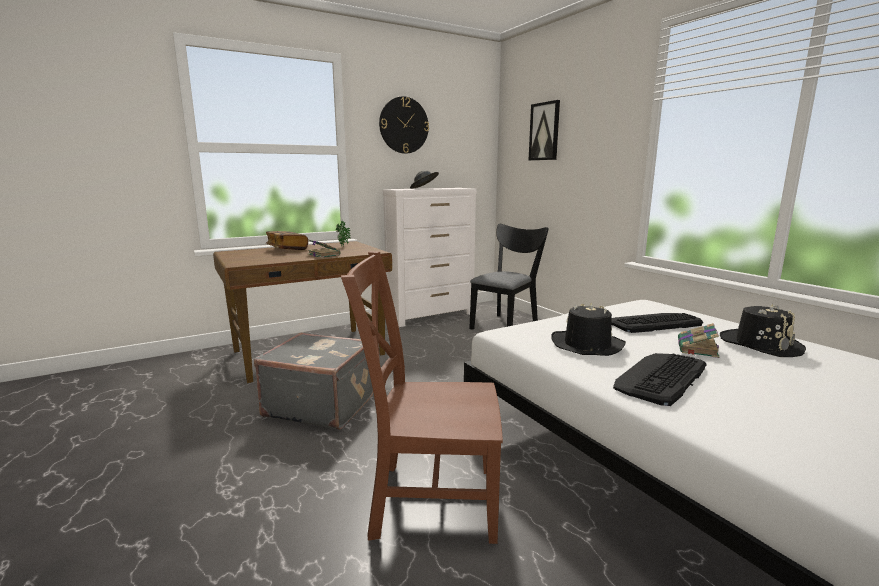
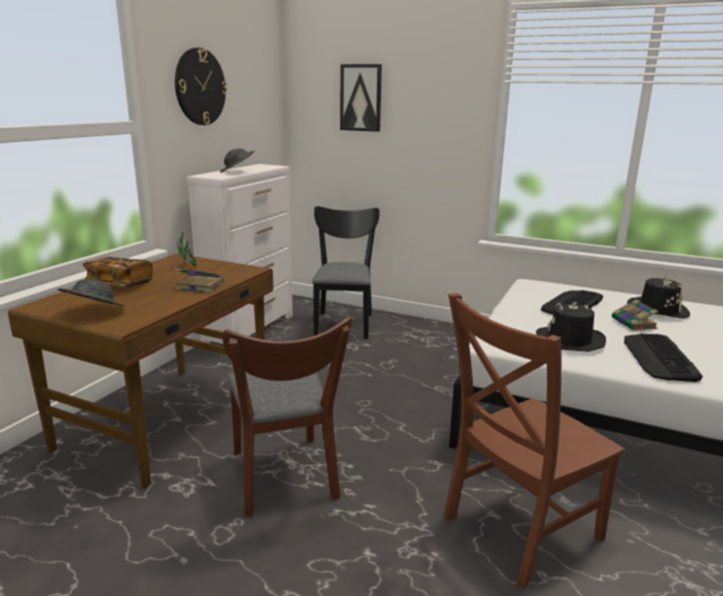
camera: 35 degrees left, 5 degrees up
(242, 257) = (93, 312): none -> grey hat
(321, 405) = (285, 480): grey suitcase -> brown chair

